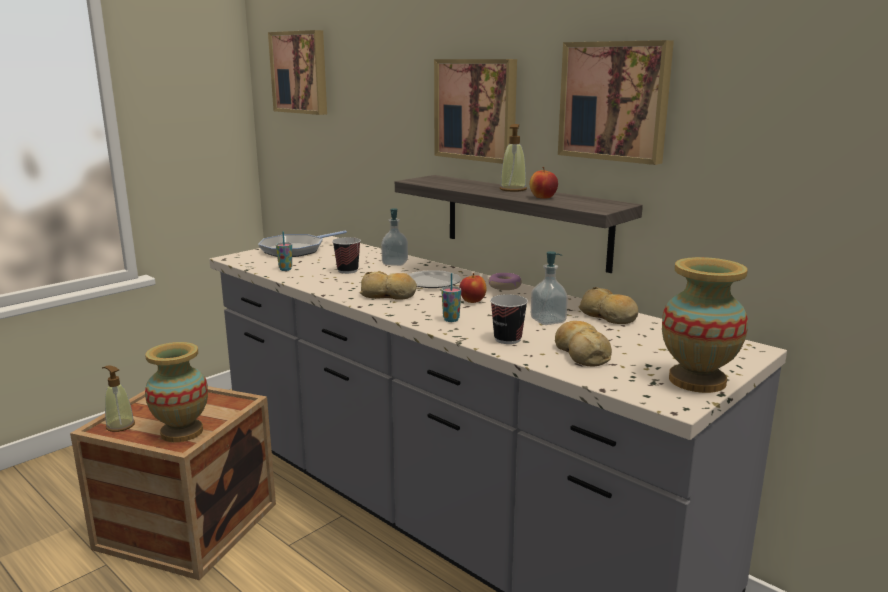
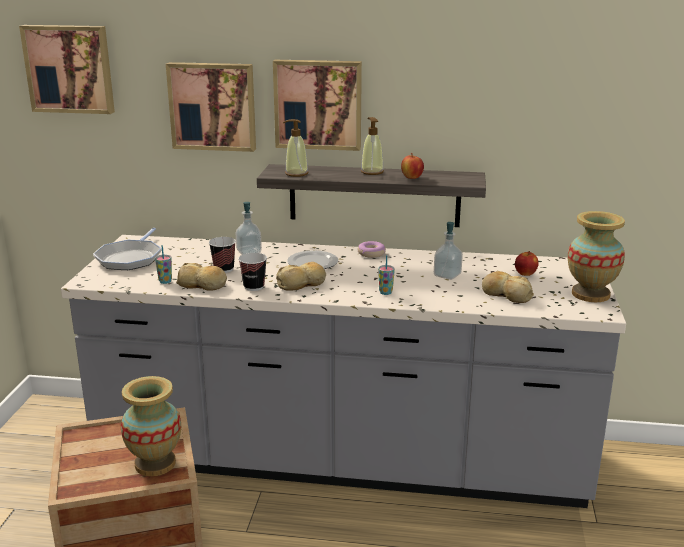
camera: 35 degrees left, 5 degrees up
(120, 426) = (84, 481): soap dispenser -> soap dispenser (296, 174)
(472, 301) = (372, 272): apple -> apple (525, 274)
(507, 339) = (448, 297): cup -> cup (254, 287)
(608, 316) = (476, 261): bread -> bread (202, 285)
(615, 101) = (458, 95): picture -> picture (213, 106)

